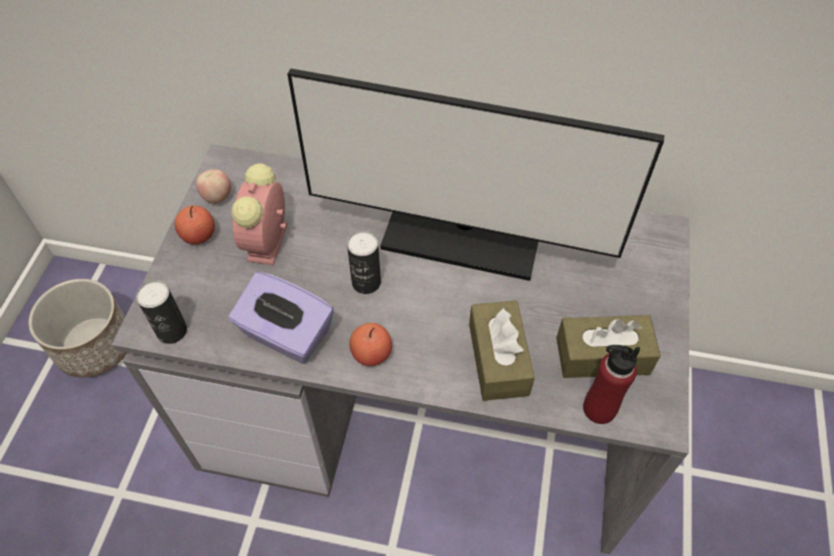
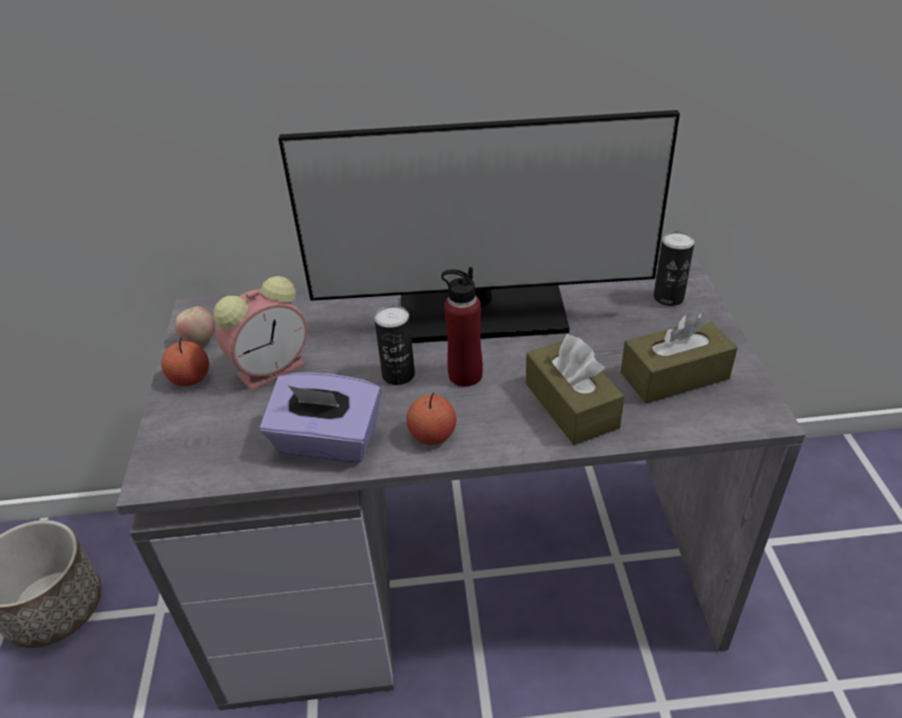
camera: 15 degrees left, 15 degrees down
(172, 331) = (189, 473): can -> can (668, 297)
(267, 244) = (273, 368): alarm clock -> alarm clock turned 120 degrees counterclockwise
(599, 408) = (696, 420): red bottle -> red bottle (465, 375)

